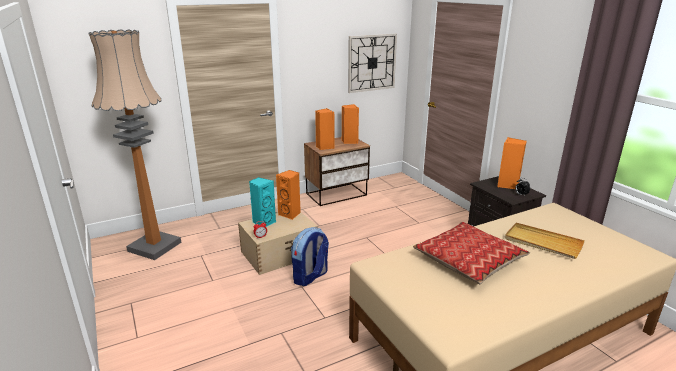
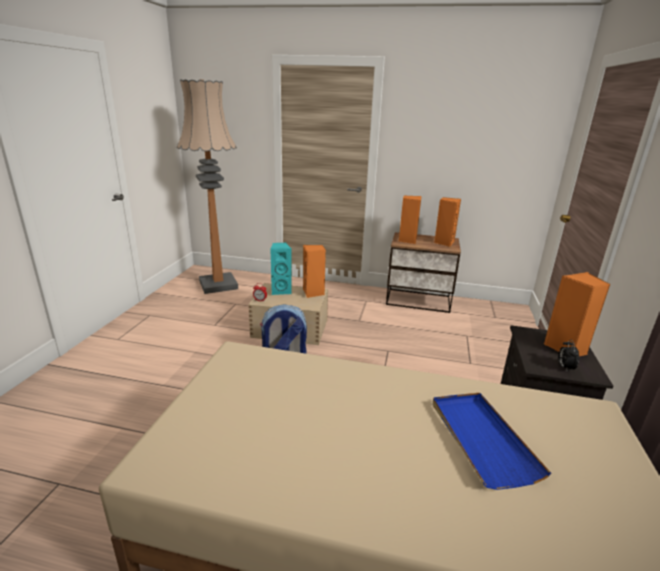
camera: 40 degrees right, 0 degrees up
(371, 63) = (503, 152): wall clock -> none
(469, 260) = (337, 401): pillow -> none
(542, 243) = (481, 439): beige tray -> blue tray

